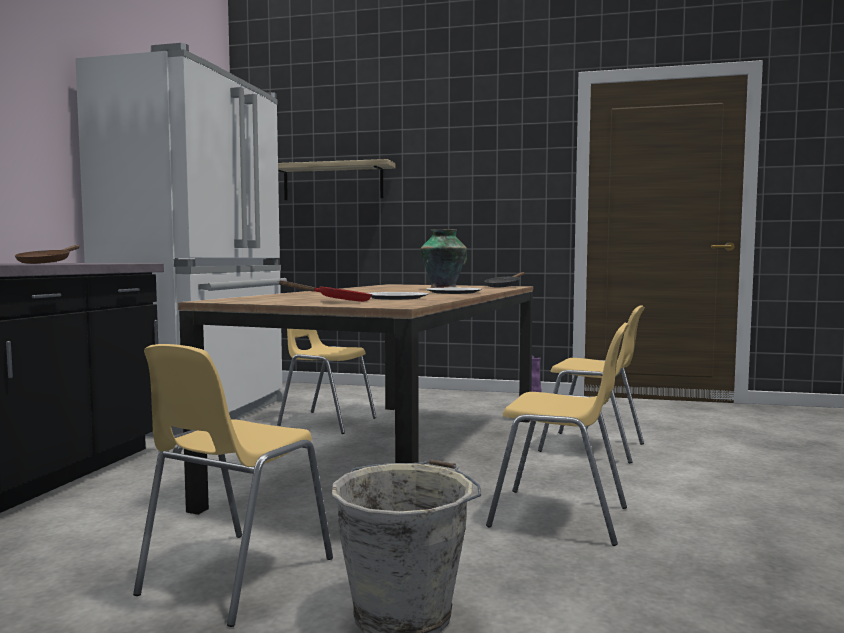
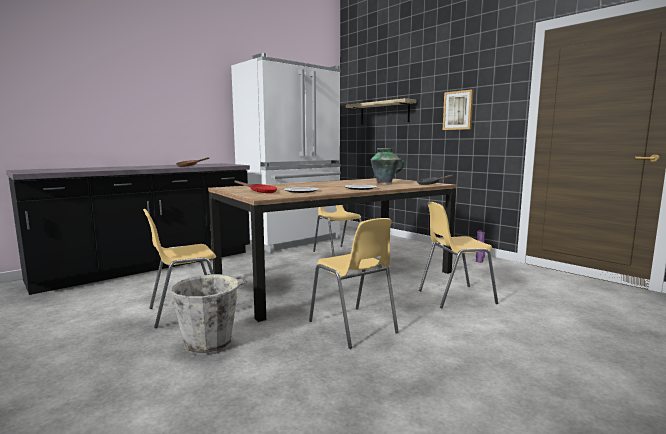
camera: 35 degrees right, 5 degrees up
(469, 182) = (458, 110): none -> picture
(593, 448) = (455, 296): yellow chair -> yellow chair turned 105 degrees clockwise

